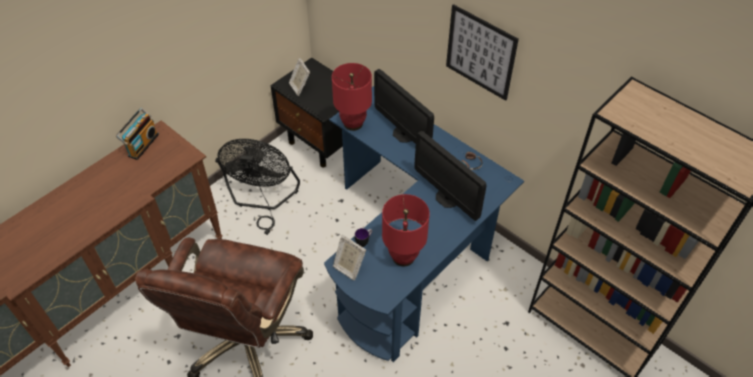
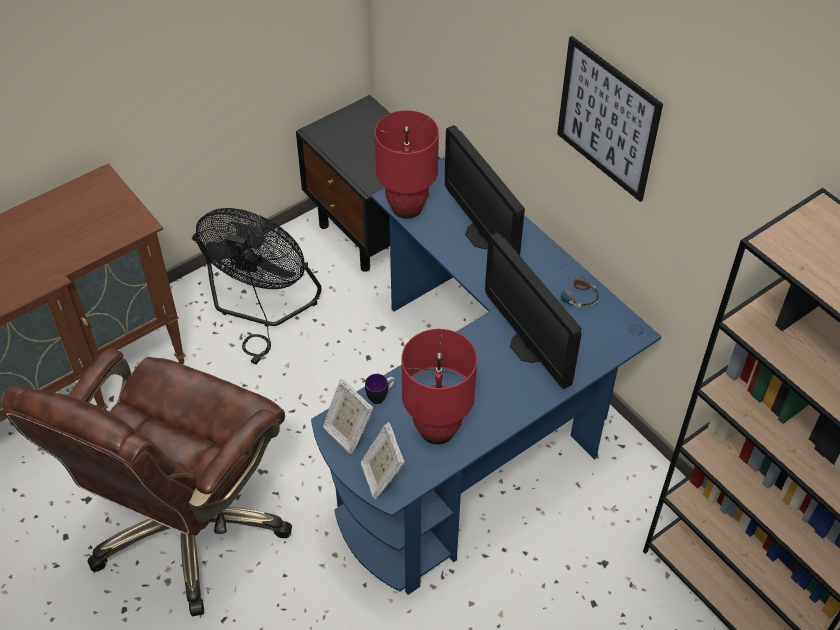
camera: 10 degrees right, 0 degrees up
(142, 145) = (71, 197): radio -> none
(300, 87) = (341, 139): picture frame -> picture frame (382, 475)

